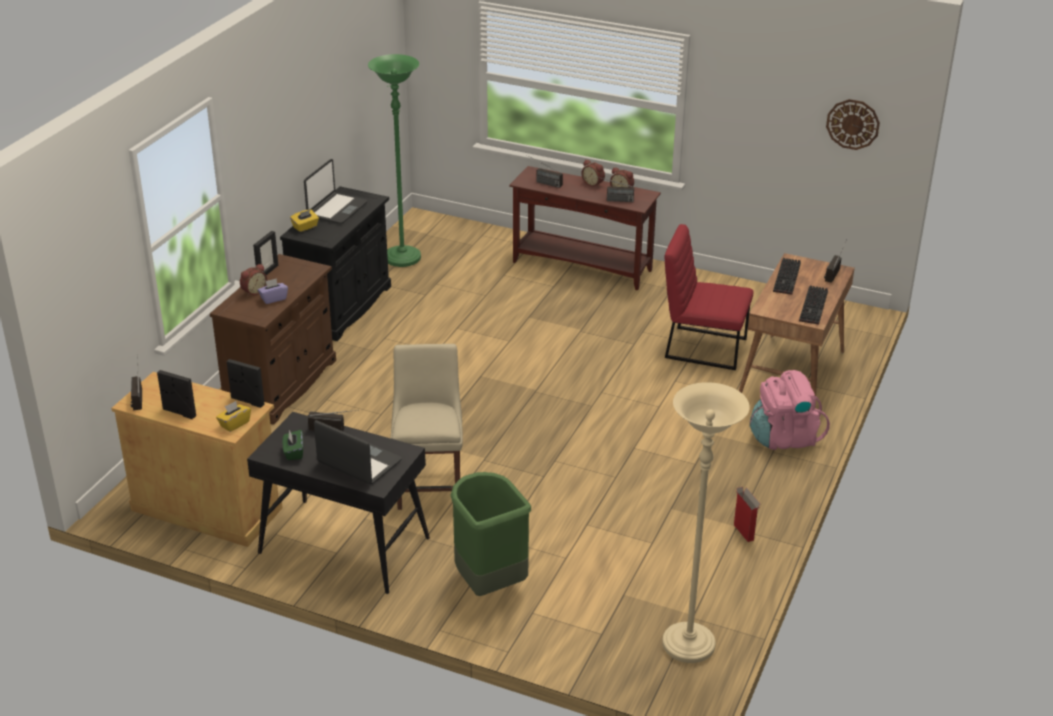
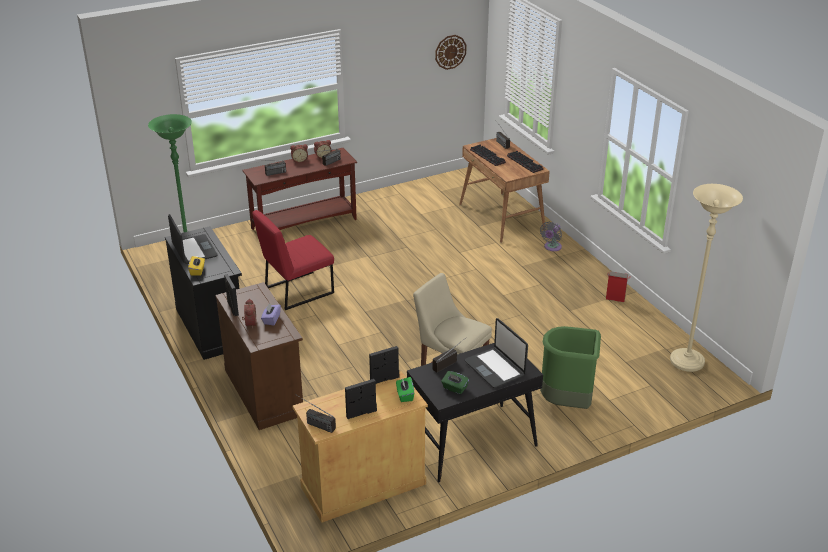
camera: 50 degrees left, 0 degrees up
(234, 424) = (405, 395): yellow tissue box -> green tissue box
(359, 462) = (495, 368): laptop -> laptop turned 105 degrees counterclockwise
(703, 347) = (441, 228): red chair -> red chair (297, 291)
(784, 438) = (551, 247): pink backpack -> grey fan

